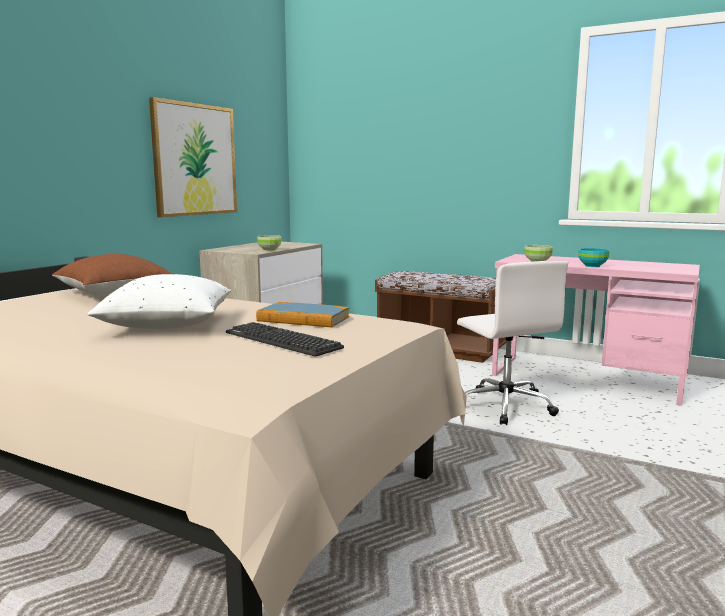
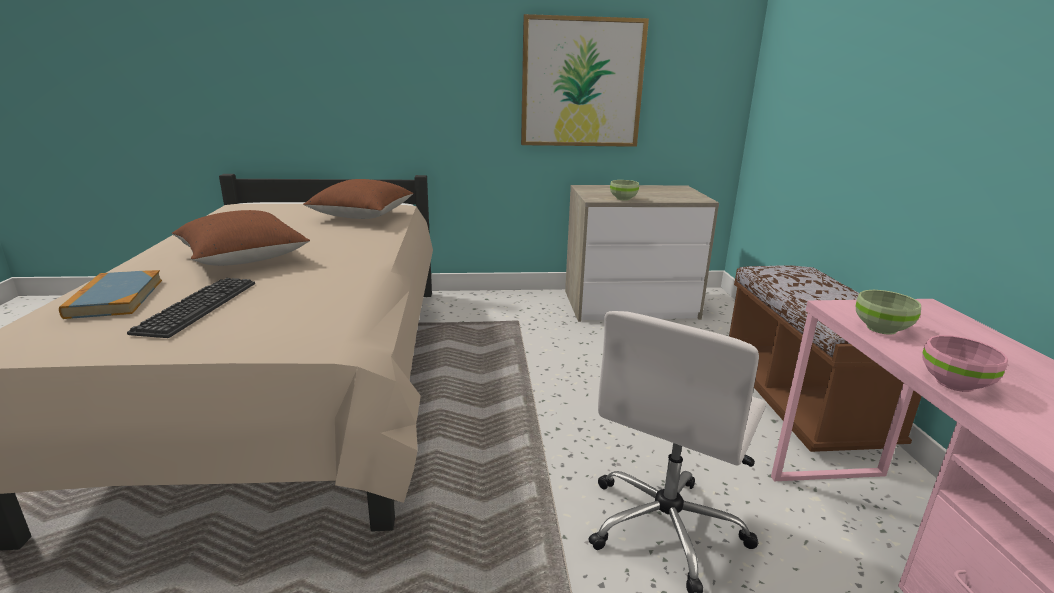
camera: 55 degrees right, 10 degrees up
(167, 325) = (243, 259): white pillow -> brown pillow
(303, 319) = (304, 292): book -> book (115, 298)
(592, 266) = (954, 383): turquoise bowl -> pink bowl

